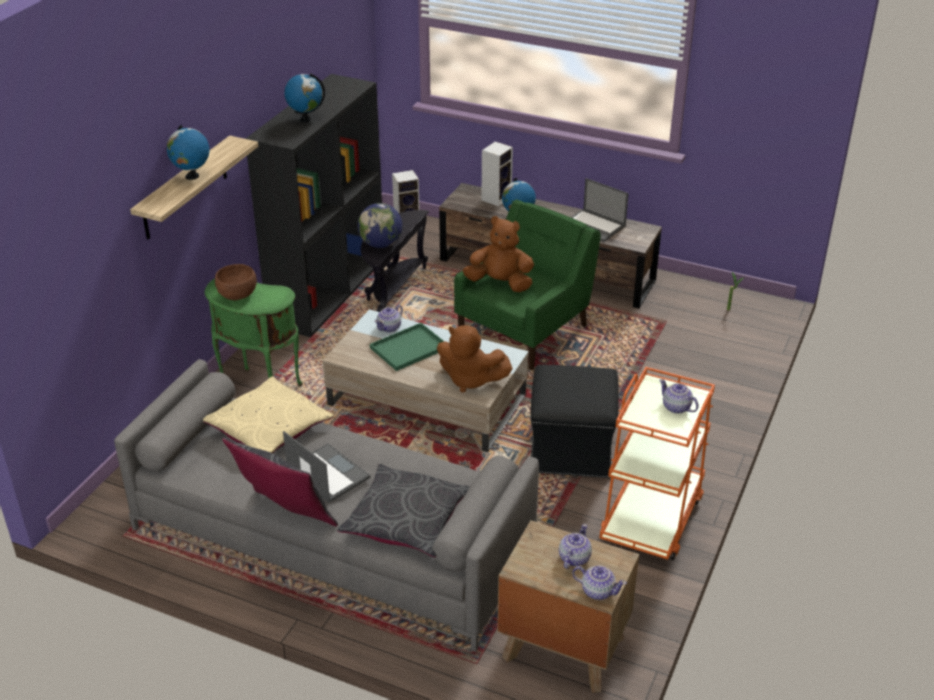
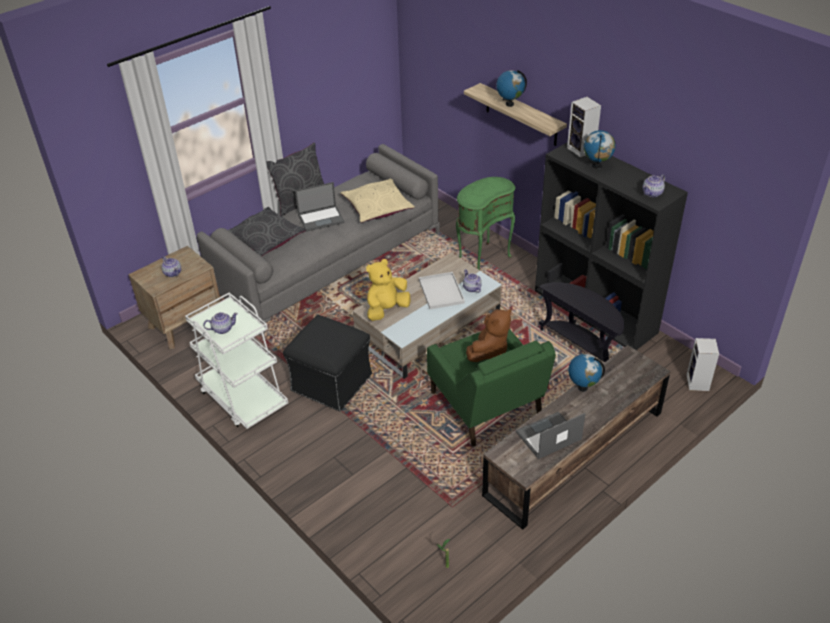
camera: 115 degrees right, 5 degrees up
(238, 294) = (484, 187): brown bowl -> none
(381, 244) = (571, 294): globe -> none
(408, 349) = (440, 291): green tray -> white tray
(470, 380) = (387, 310): brown plush toy -> yellow plush toy
(496, 198) = (629, 385): speaker -> speaker (582, 150)
(597, 591) = (145, 274): teapot -> teapot (652, 193)
(651, 517) = (242, 398): orange cart -> white cart

